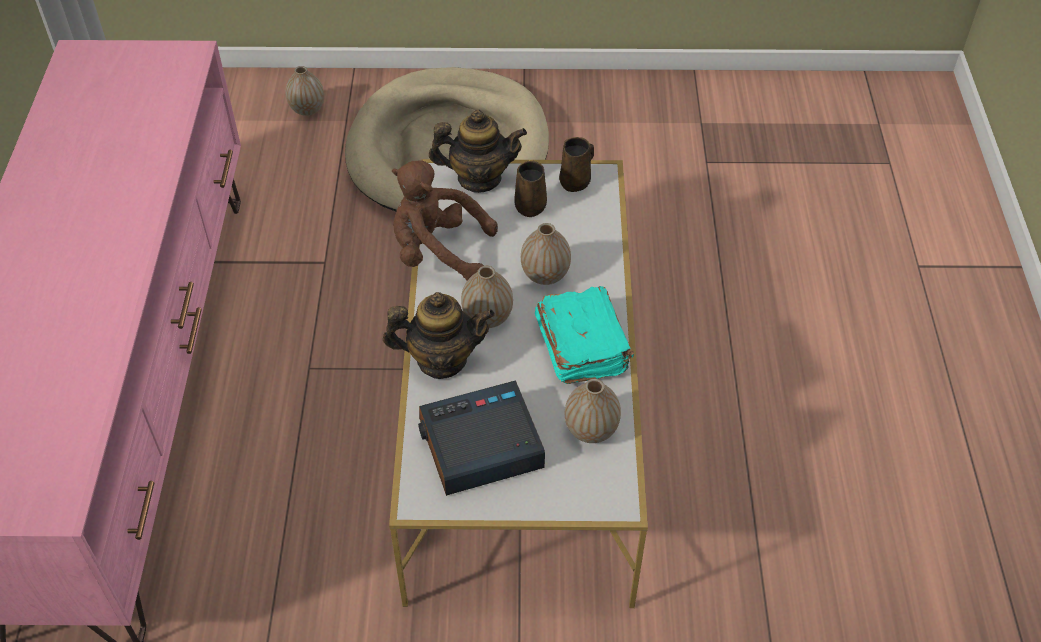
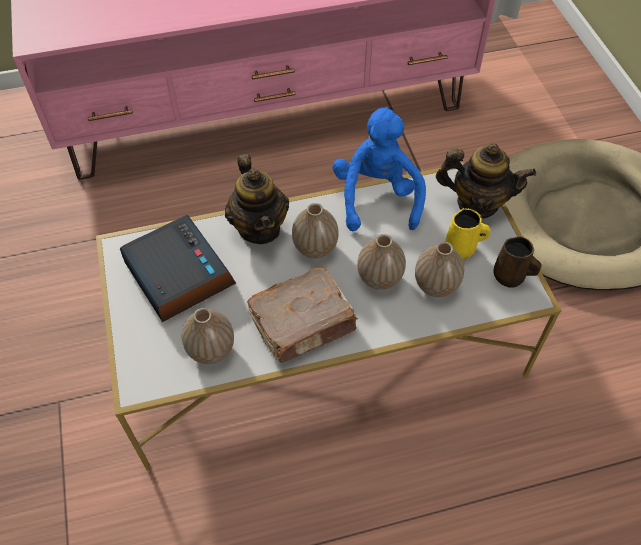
camera: 75 degrees right, 5 degrees up
(307, 109) = (578, 116): vase -> vase (436, 285)
(438, 252) = (376, 197): brown plush toy -> blue plush toy
(479, 178) = (477, 203): teapot -> teapot turned 60 degrees counterclockwise
(531, 205) = (461, 249): brown mug -> yellow mug
(582, 346) = (304, 324): turquoise book -> brown book

